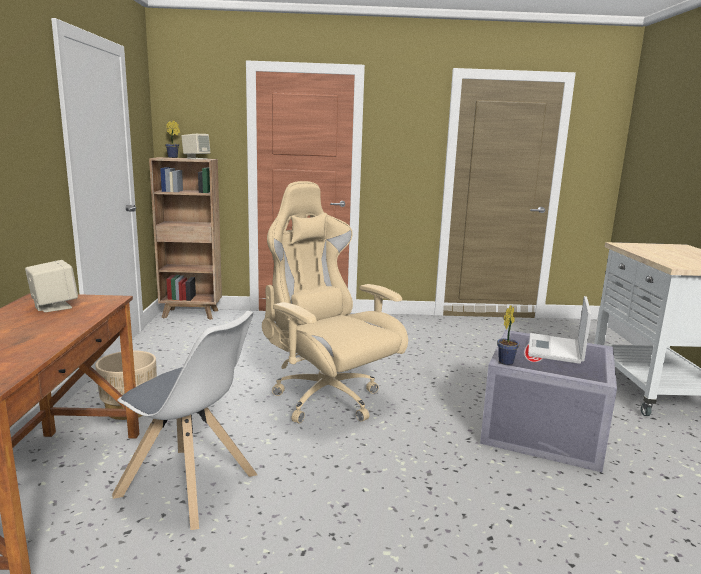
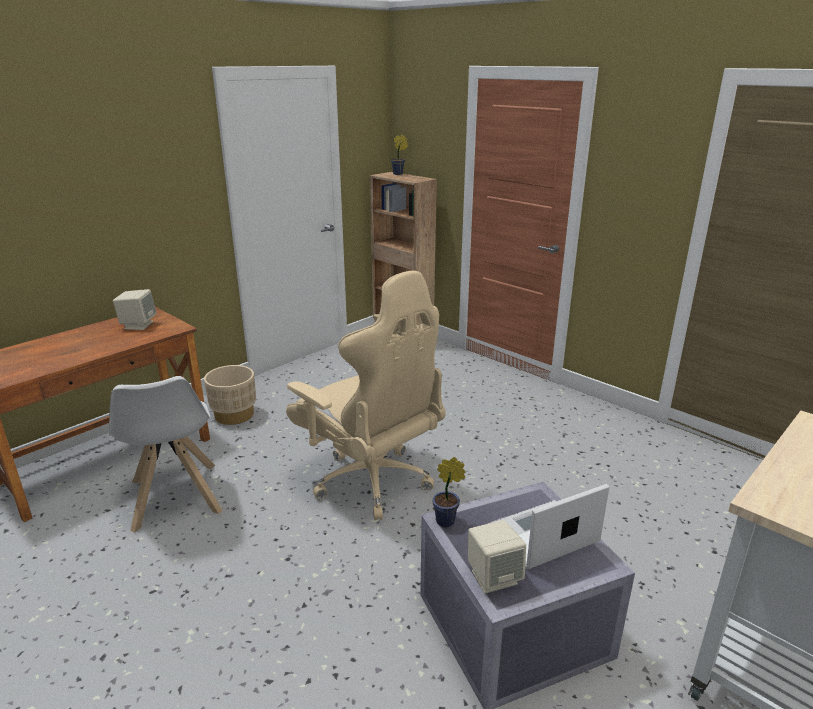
camera: 45 degrees right, 10 degrees up
(196, 158) = (411, 178): beige speaker -> beige speaker (494, 577)
(332, 402) = (367, 478): beige office chair -> beige office chair turned 135 degrees clockwise

